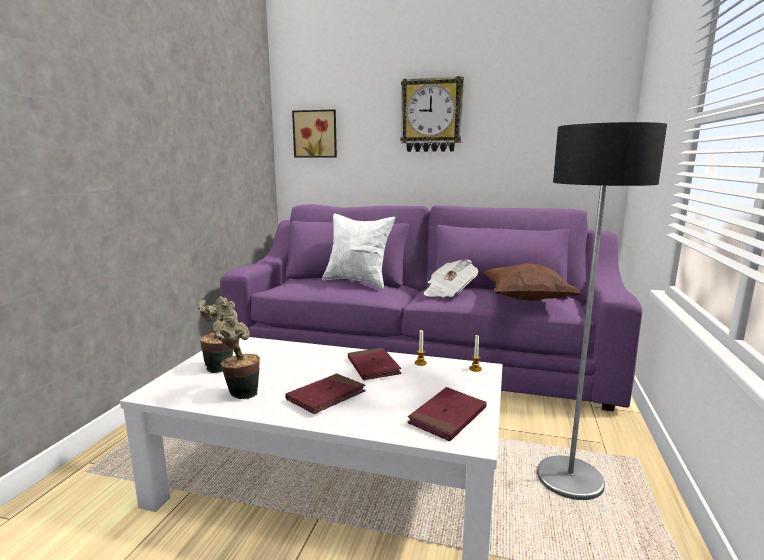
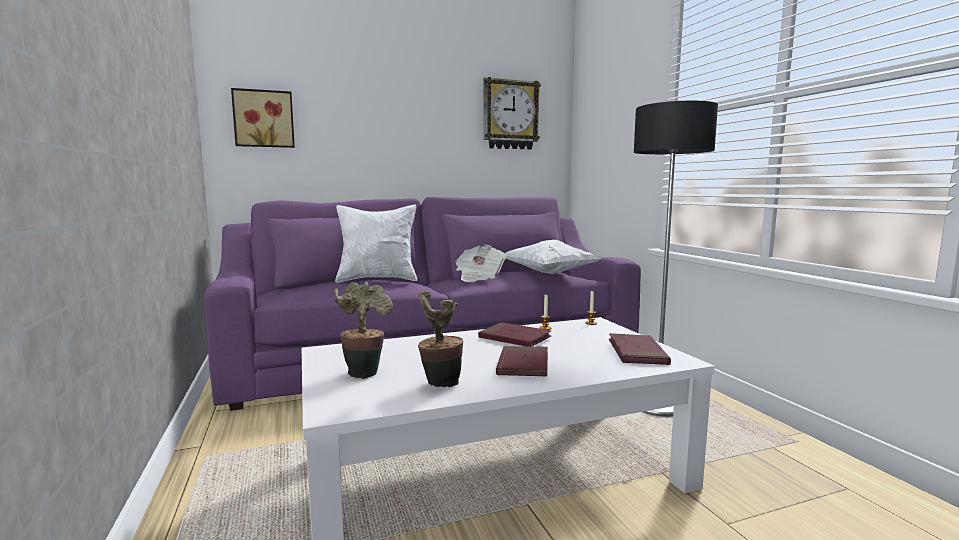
camera: 35 degrees left, 5 degrees down
(432, 115) = (403, 108): wall clock -> wall clock (510, 115)
(526, 299) = (549, 273): brown pillow -> white pillow

